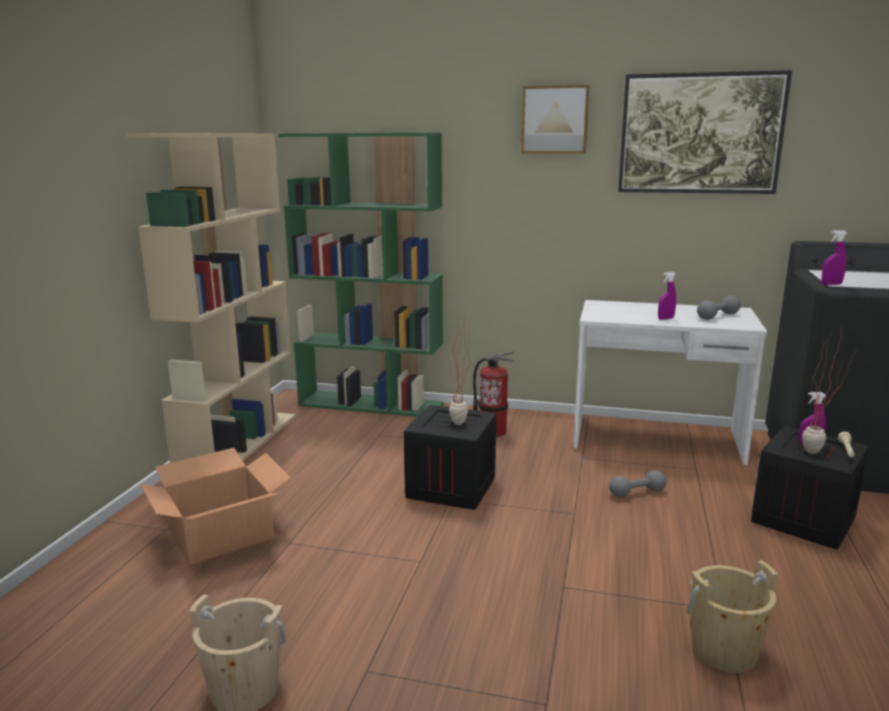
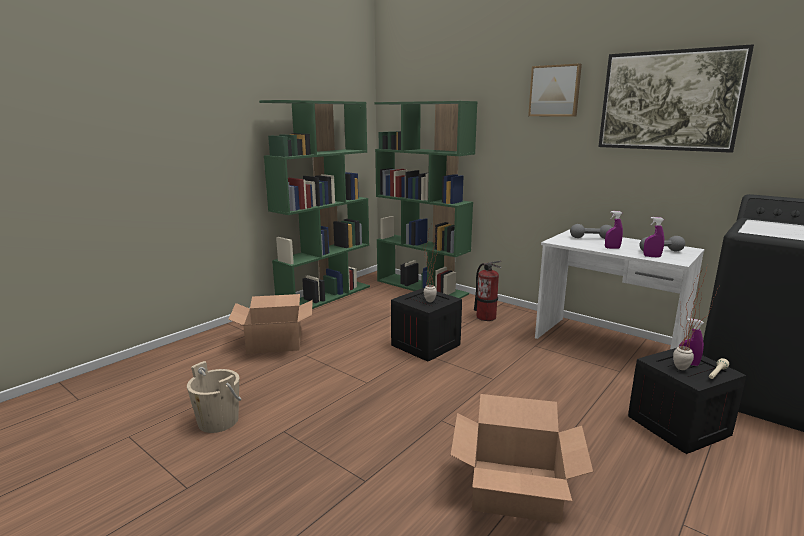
camera: 25 degrees right, 0 degrees up
(239, 444) = (325, 296): beige bookcase -> green bookcase
(637, 493) = (553, 376): grey dumbbell -> grey dumbbell (591, 238)
(724, 650) = (515, 490): beige bucket -> cardboard box
(831, 284) = (742, 231): purple spray bottle -> purple spray bottle (652, 256)

